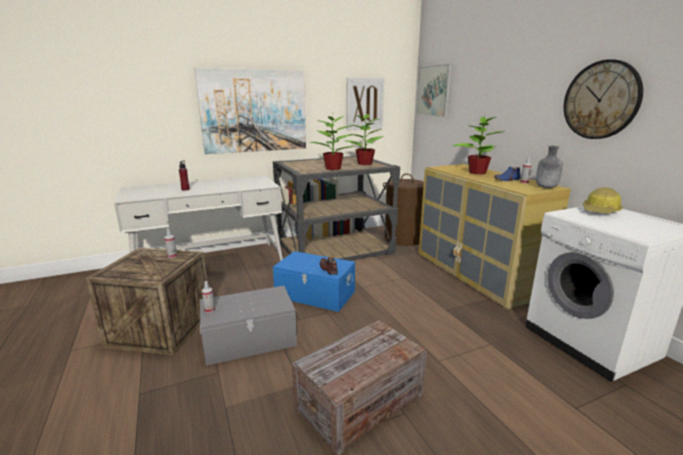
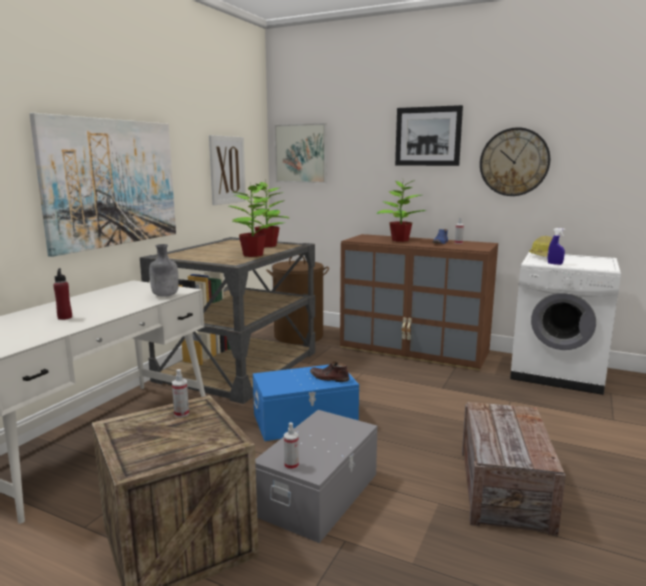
camera: 40 degrees left, 5 degrees down
(475, 274) = (414, 350): yellow cabinet -> brown cabinet
(523, 73) = (428, 136): none -> picture
(546, 187) = (483, 244): grey bottle -> grey bottle (165, 295)
(586, 220) = (554, 264): none -> blue spray bottle

